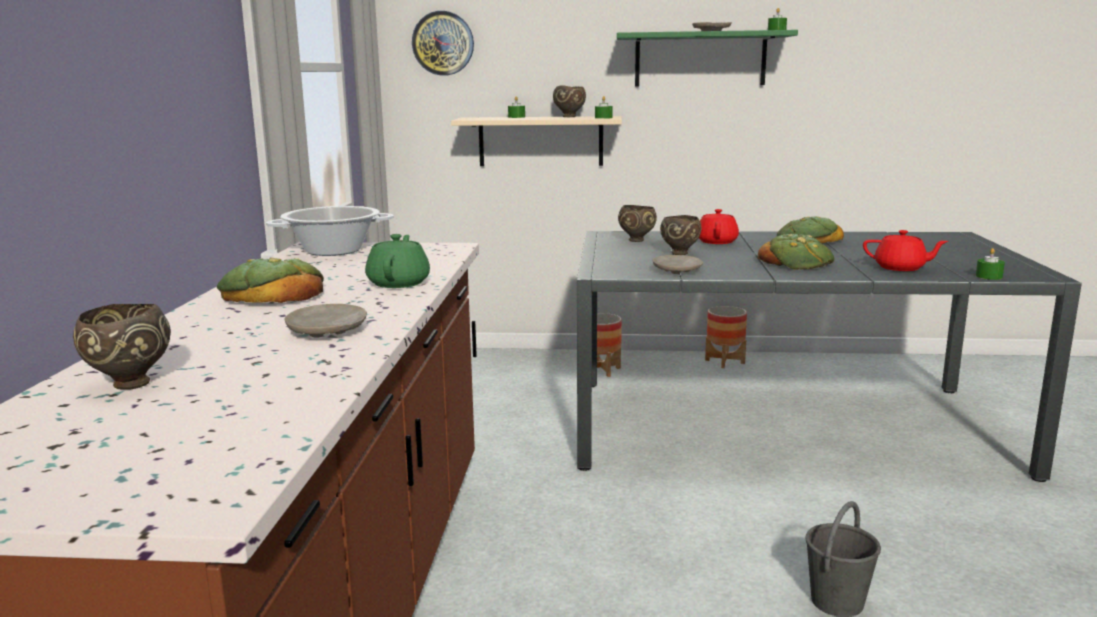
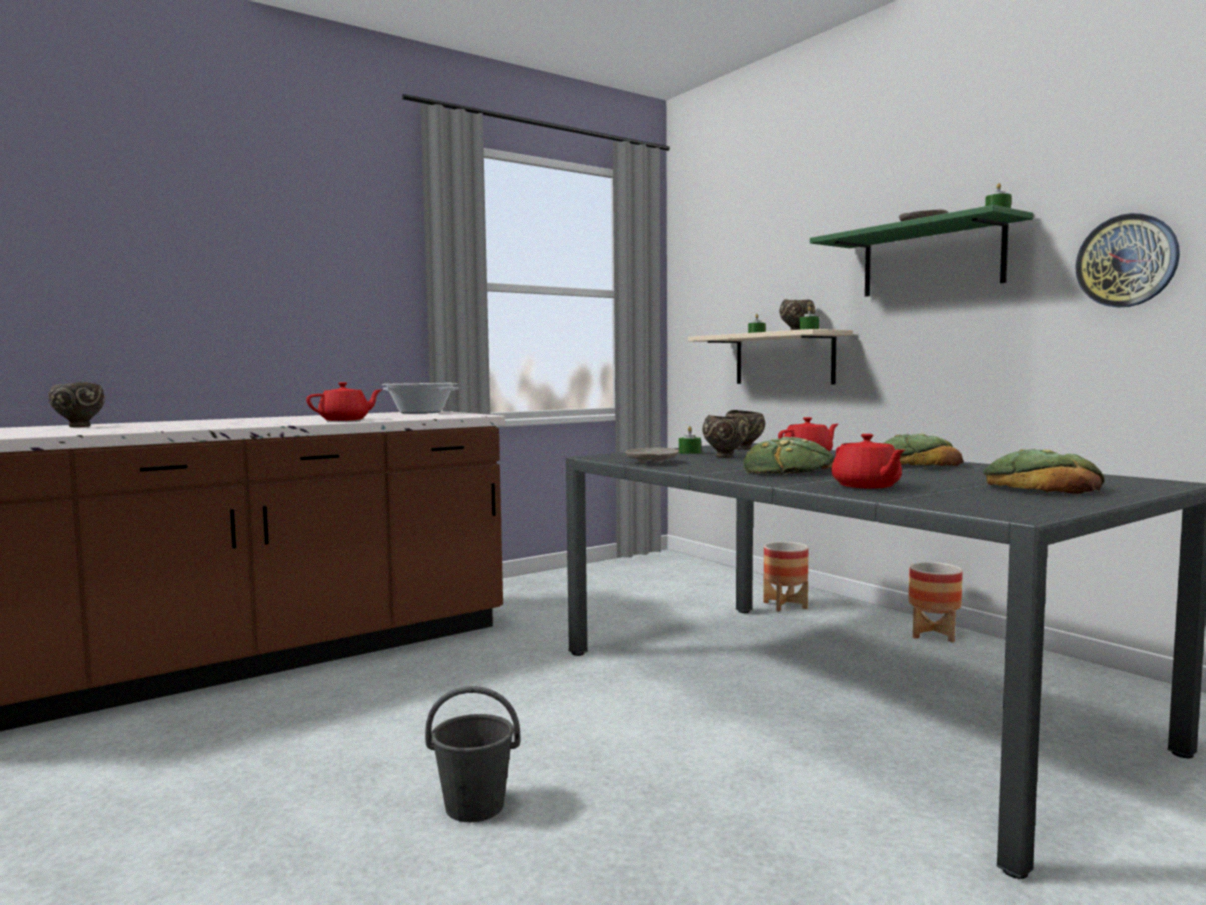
camera: 50 degrees right, 10 degrees down
(273, 294) = (286, 418): bread -> bread (1042, 487)
(327, 332) = (204, 425): beige plate -> none
(399, 283) = (345, 420): green teapot -> red teapot
(443, 43) = (716, 270): wall clock -> wall clock (1126, 261)
(989, 276) = (928, 503): green candle -> green candle (689, 452)

